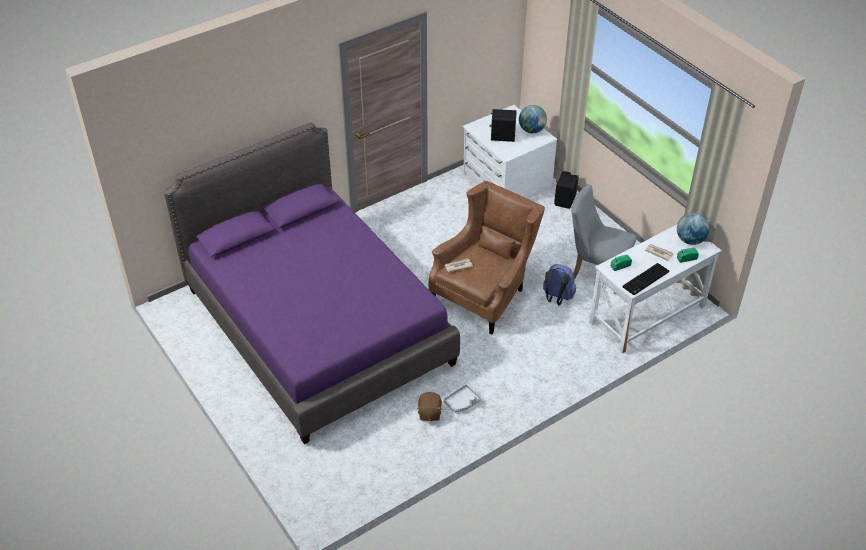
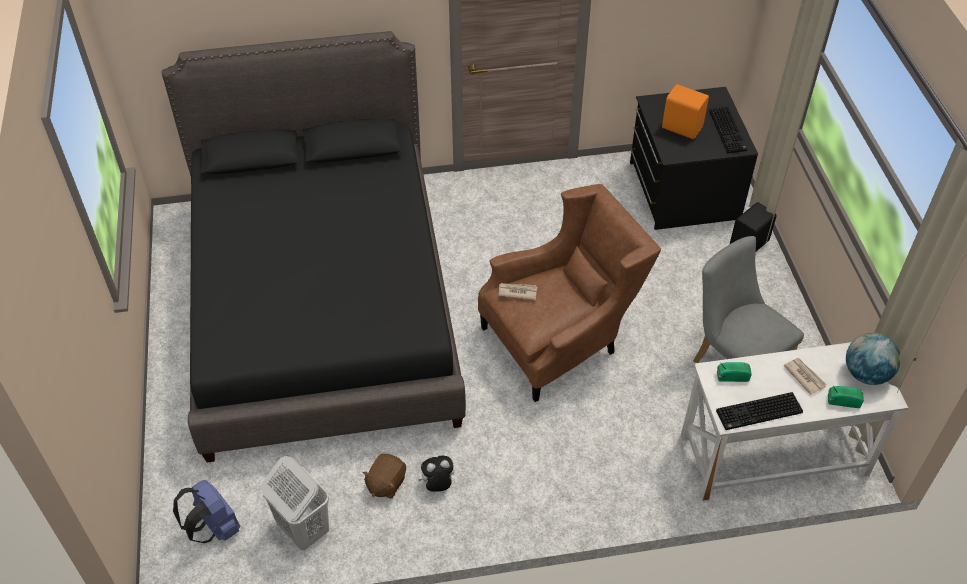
camera: 25 degrees right, 5 degrees up
(318, 325) = (323, 307): purple bed -> black bed
(394, 458) = (303, 529): none -> white laundry basket
(462, 402) = (437, 485): grey tray -> plush toy
(502, 136) = (682, 127): black speaker -> orange speaker
(506, 181) = (682, 190): white dresser -> black dresser
(532, 130) = (728, 131): globe -> keyboard
(557, 298) = (655, 383): blue backpack -> blue backpack (214, 528)

